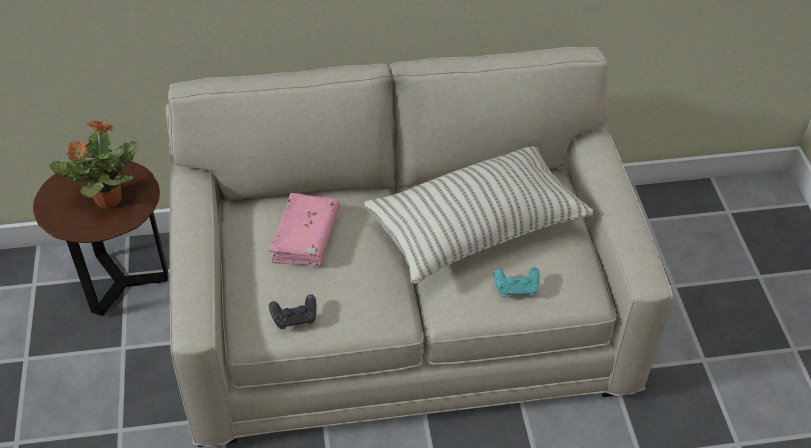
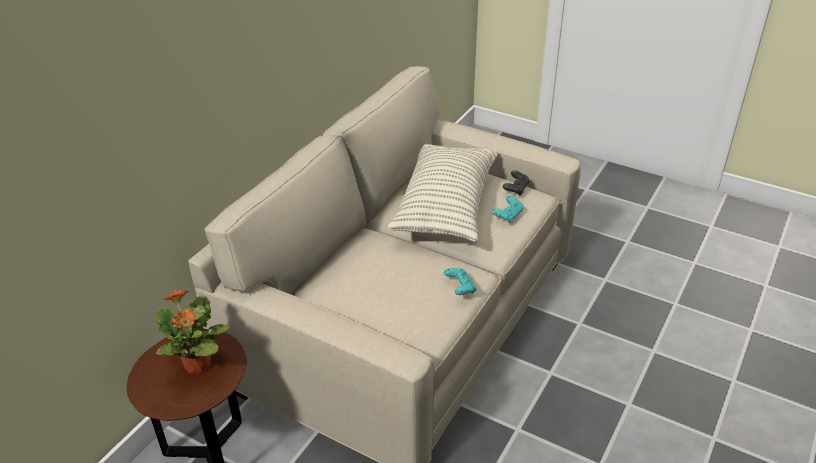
camera: 50 degrees left, 10 degrees down
(295, 318) = (433, 317): black game controller -> black game controller (516, 189)
(306, 237) = (369, 277): pink book -> none
(356, 315) = (460, 288): none -> turquoise game controller

